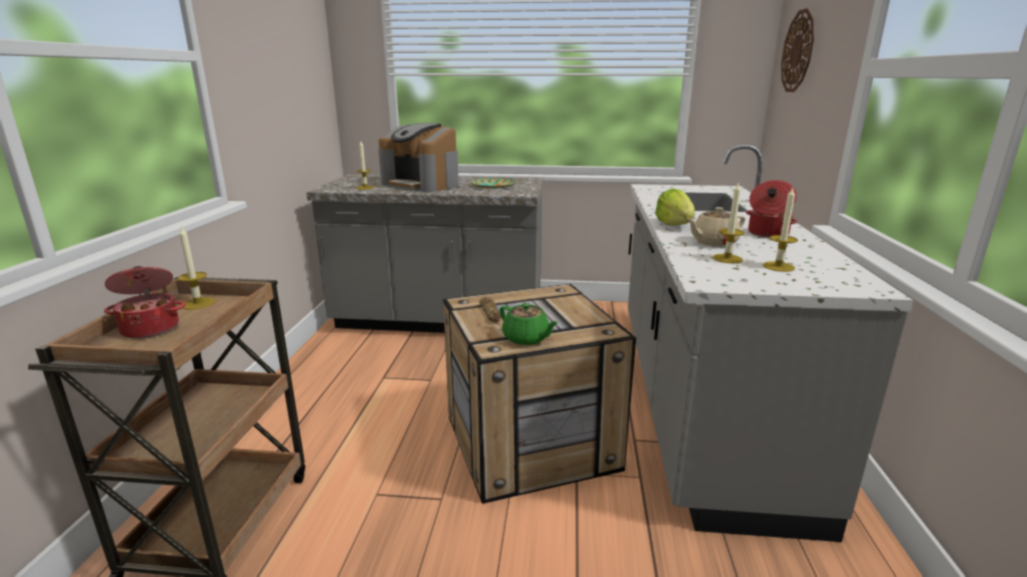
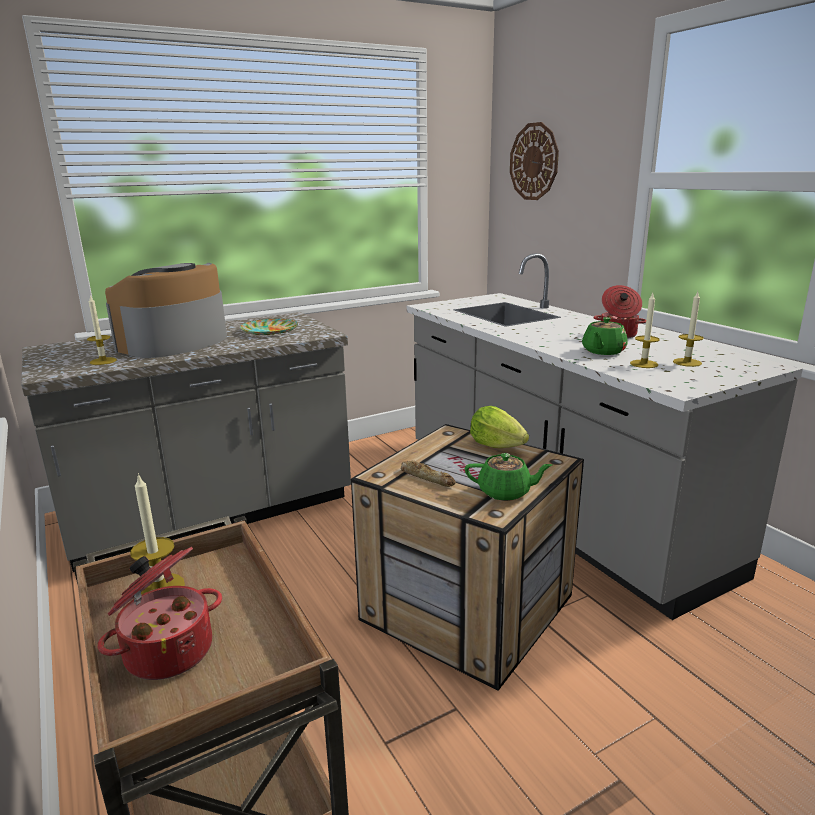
camera: 35 degrees left, 0 degrees up
(422, 184) = (174, 343): coffee machine -> coffee machine turned 120 degrees clockwise
(674, 225) = (540, 341): lettuce -> lettuce (496, 445)
(713, 242) = (603, 351): beige teapot -> green teapot

